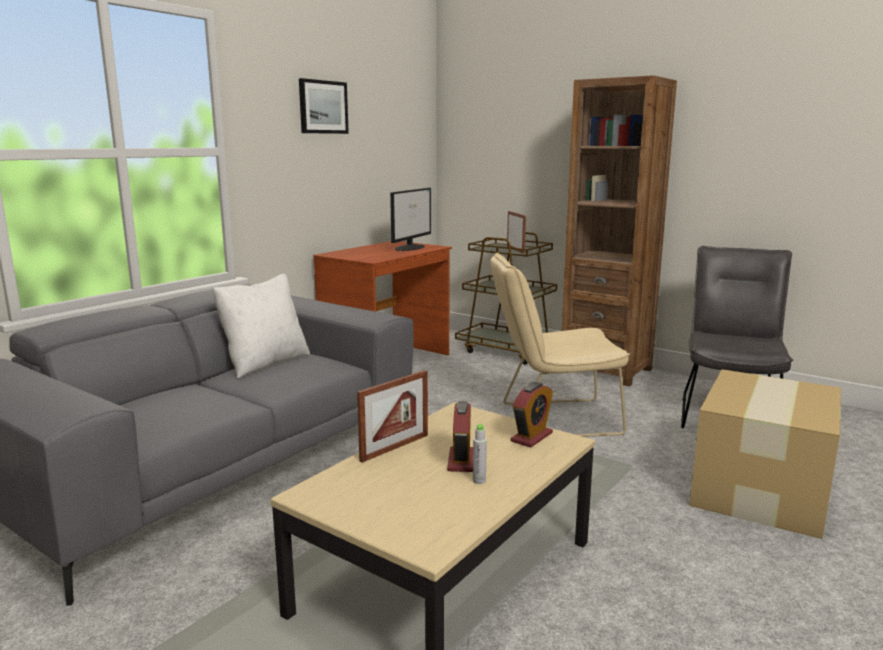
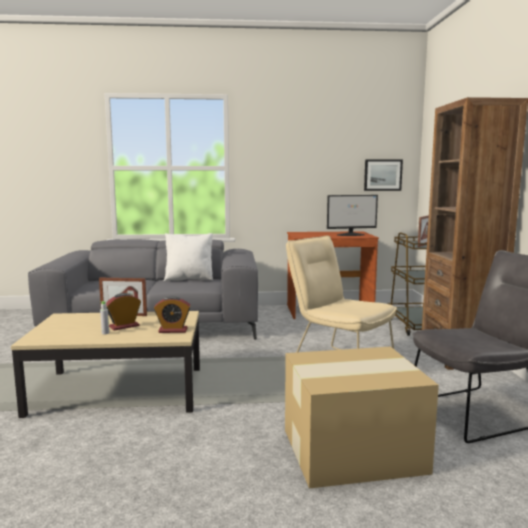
camera: 50 degrees right, 5 degrees down
(323, 107) = (304, 141): picture -> picture (382, 175)

